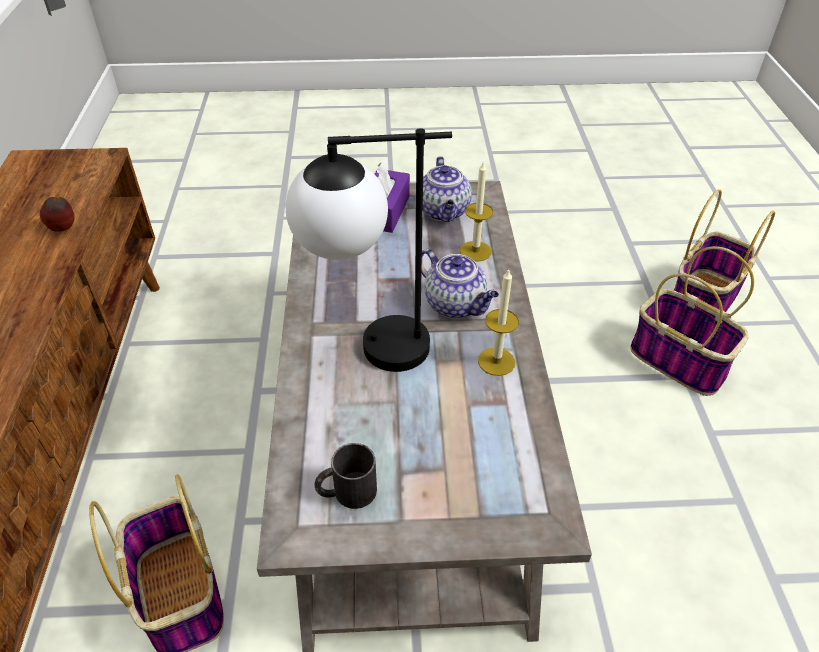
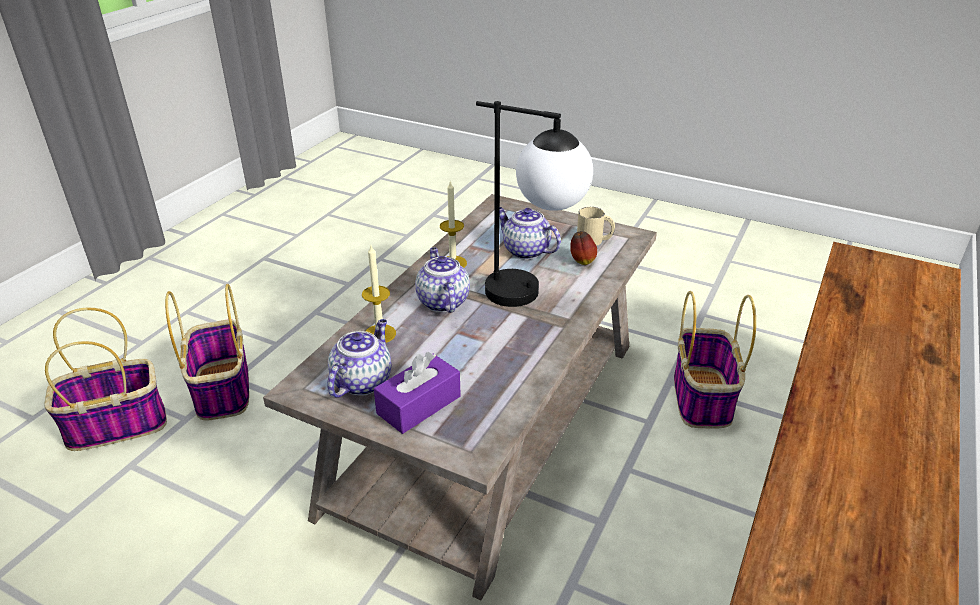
camera: 150 degrees left, 10 degrees down
(64, 229) = (806, 476): apple -> apple (581, 262)
(346, 492) = (595, 240): black mug -> beige mug
(429, 423) = (525, 251): none -> teapot

